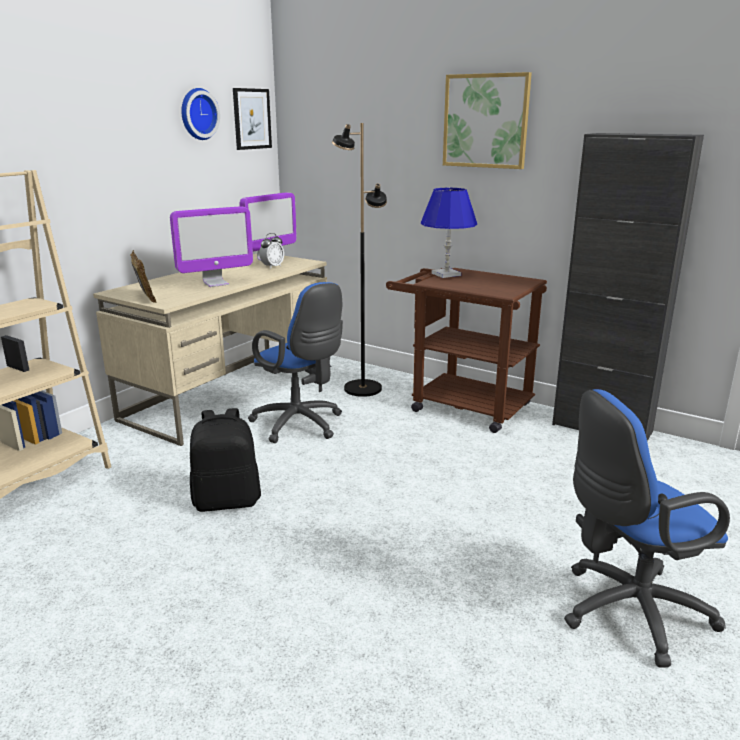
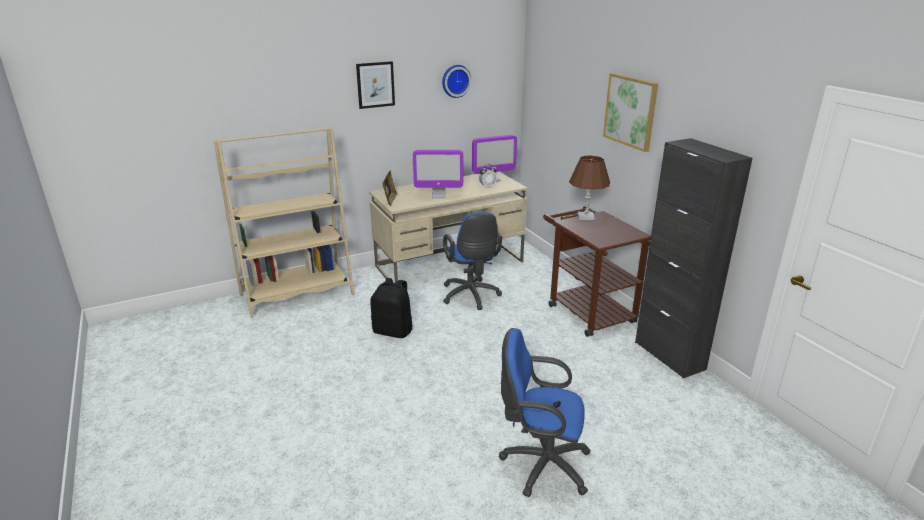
camera: 30 degrees right, 5 degrees up
(252, 119) = (500, 80): picture -> picture (375, 84)
(362, 388) = (532, 280): black floor lamp -> none
(446, 274) = (586, 217): blue table lamp -> brown table lamp

